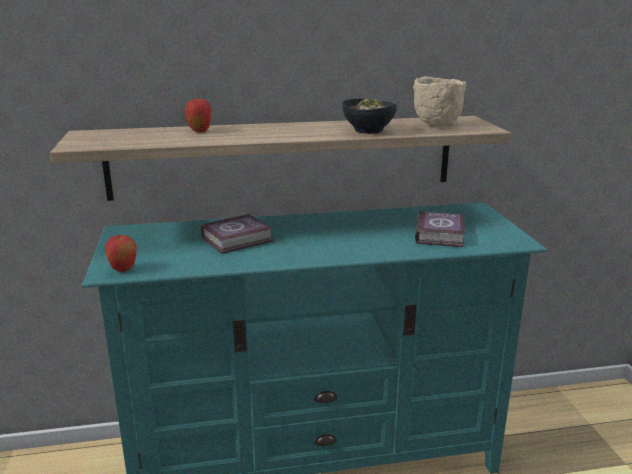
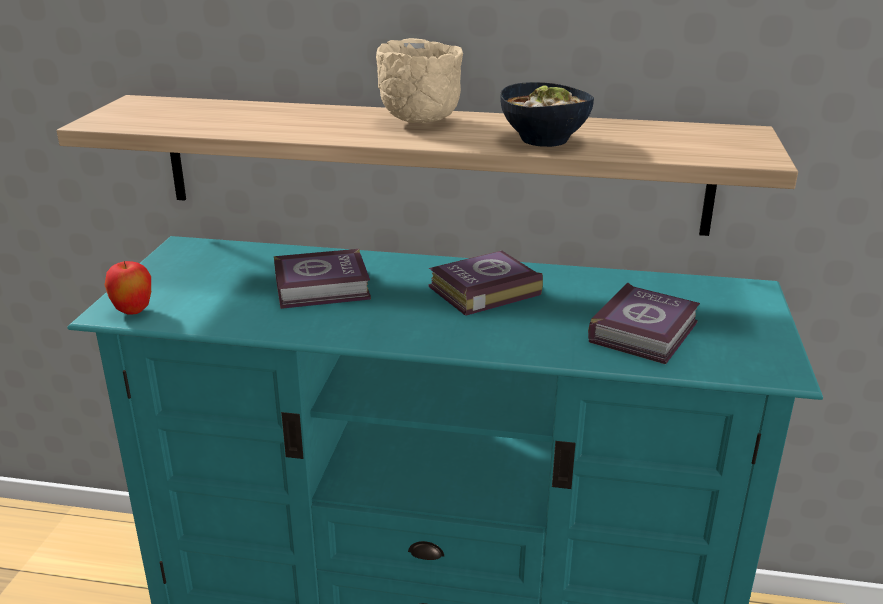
camera: 20 degrees right, 5 degrees up
(200, 131) = (289, 114): apple -> none
(334, 228) = (481, 290): none -> book
(435, 125) = (673, 140): beige bowl -> beige bowl (418, 121)

